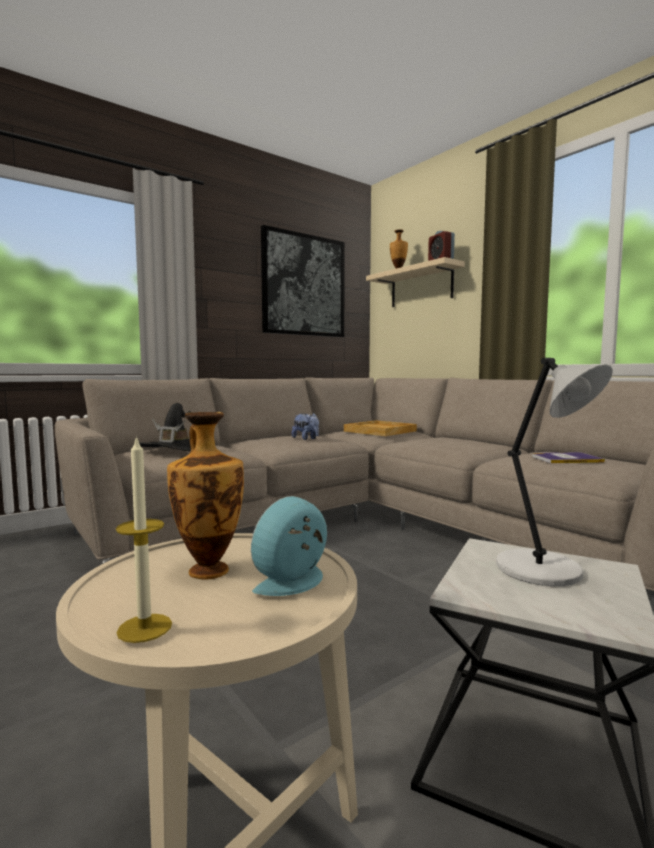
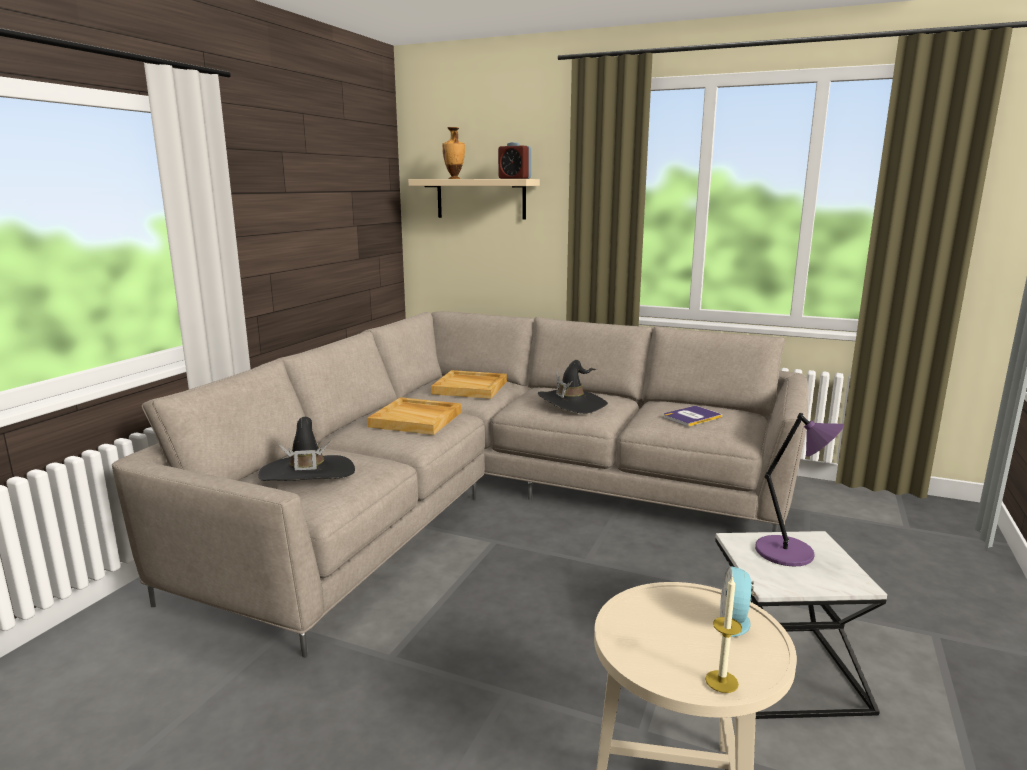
camera: 30 degrees left, 10 degrees up
(208, 569) = (668, 628): vase -> none
(304, 285) = (337, 197): picture -> none
(306, 439) = (417, 419): plush toy -> beige tray
(451, 443) = (572, 403): none -> black hat
(543, 571) = (788, 553): grey table lamp -> purple table lamp

